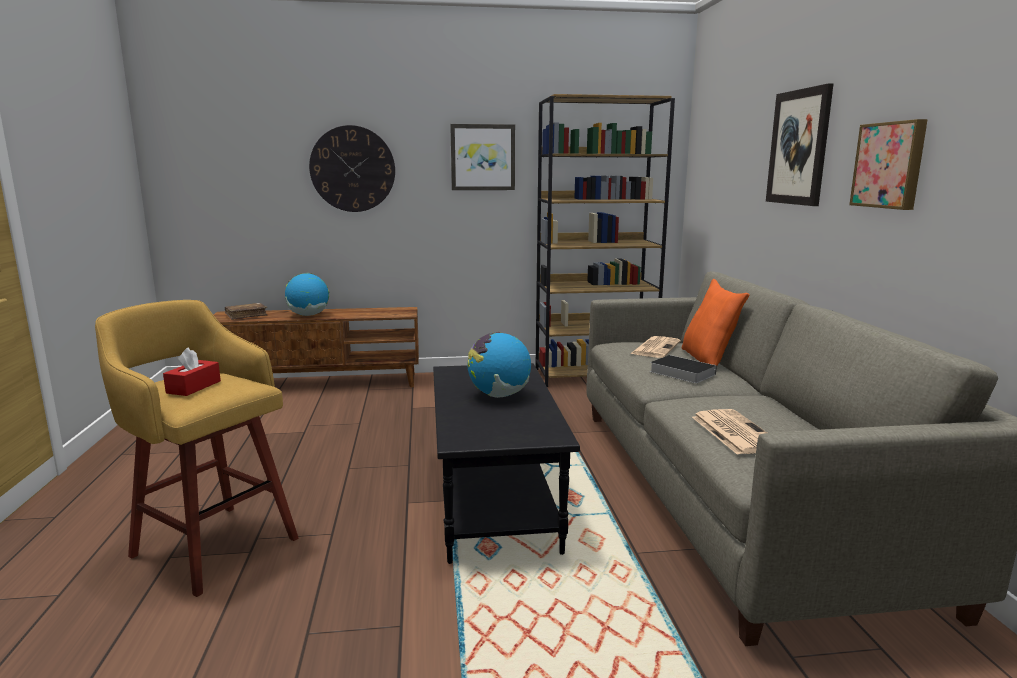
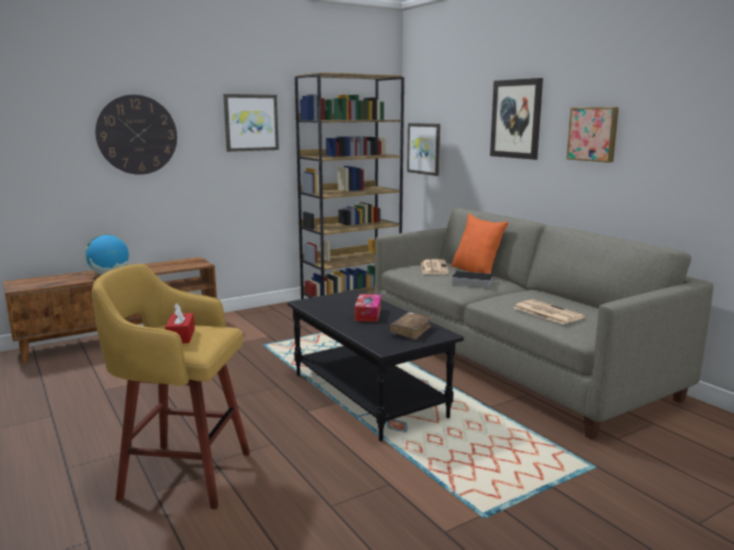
camera: 25 degrees left, 0 degrees up
(246, 315) = (44, 281): brown book -> brown book (410, 331)
(499, 395) = (368, 314): globe -> tissue box
(704, 193) = (424, 148): none -> picture

